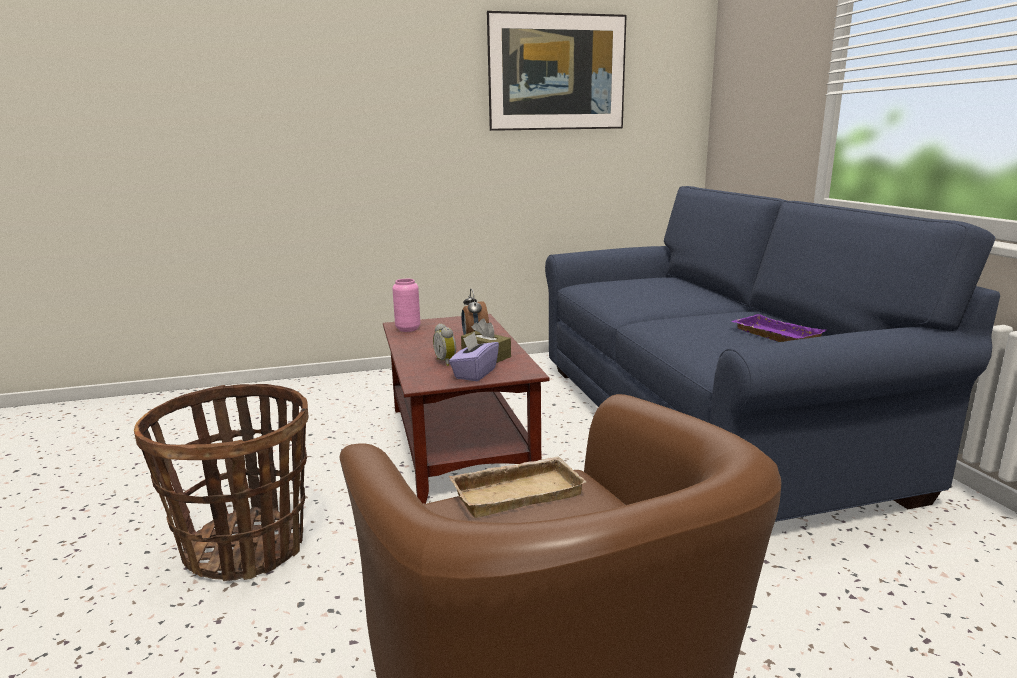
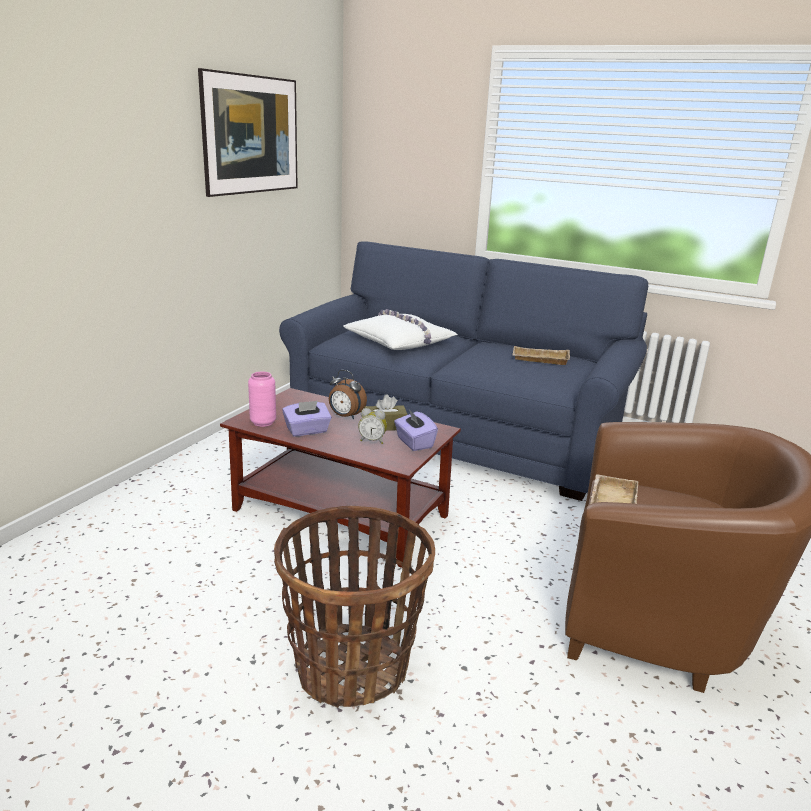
camera: 50 degrees left, 5 degrees up
(420, 342) = (307, 431): none -> purple tissue box
(647, 293) = (400, 341): none -> white pillow
(773, 336) = (539, 360): purple tray -> beige tray

